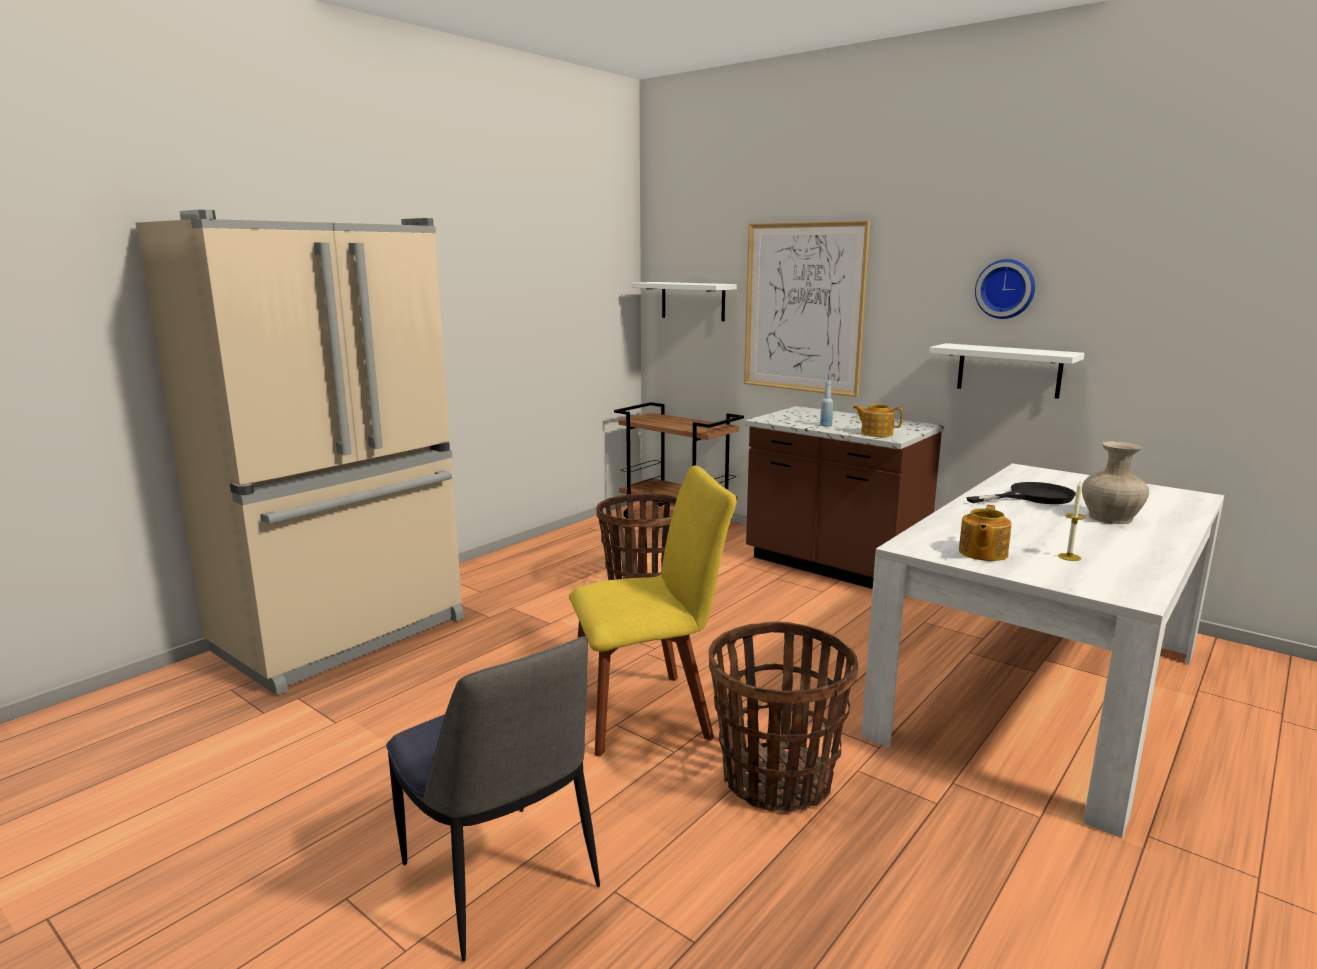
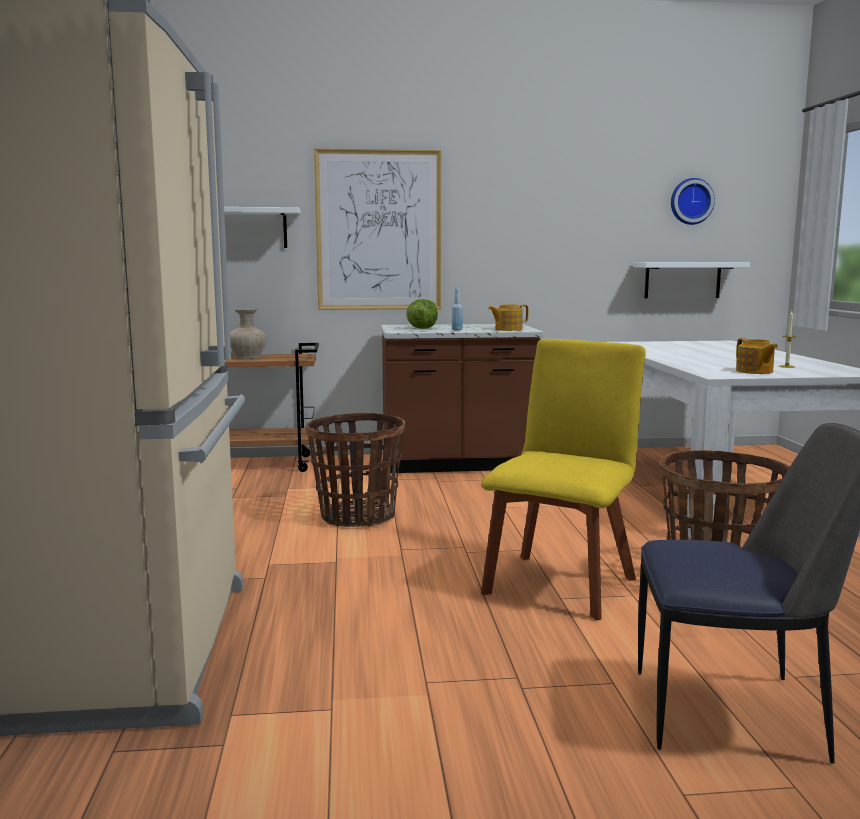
camera: 45 degrees left, 5 degrees down
(804, 418) = (422, 328): none -> lettuce
(1006, 289) = (559, 208): wall clock -> wall clock (690, 201)
(1009, 370) = (566, 273): white shelf -> white shelf (682, 280)
(1031, 497) = (671, 351): black frying pan -> none
(1110, 518) = (735, 353): beige vase -> beige vase (247, 357)

